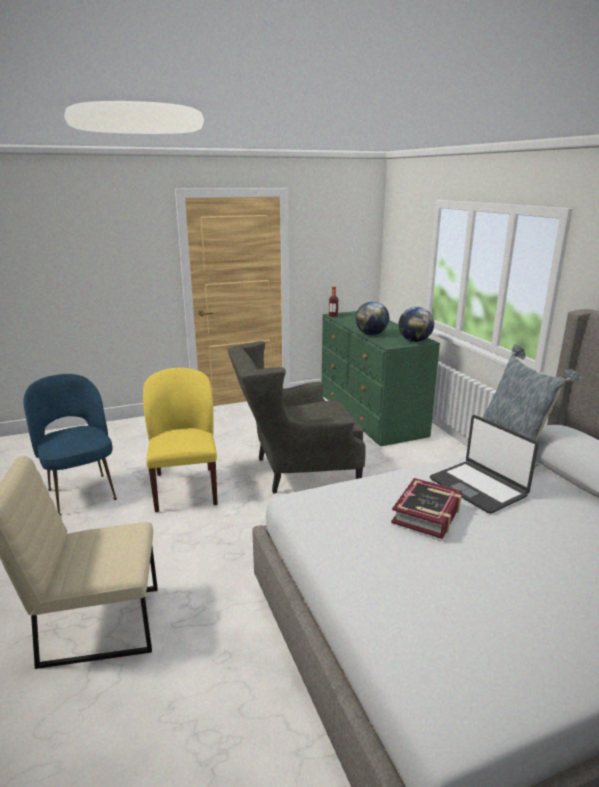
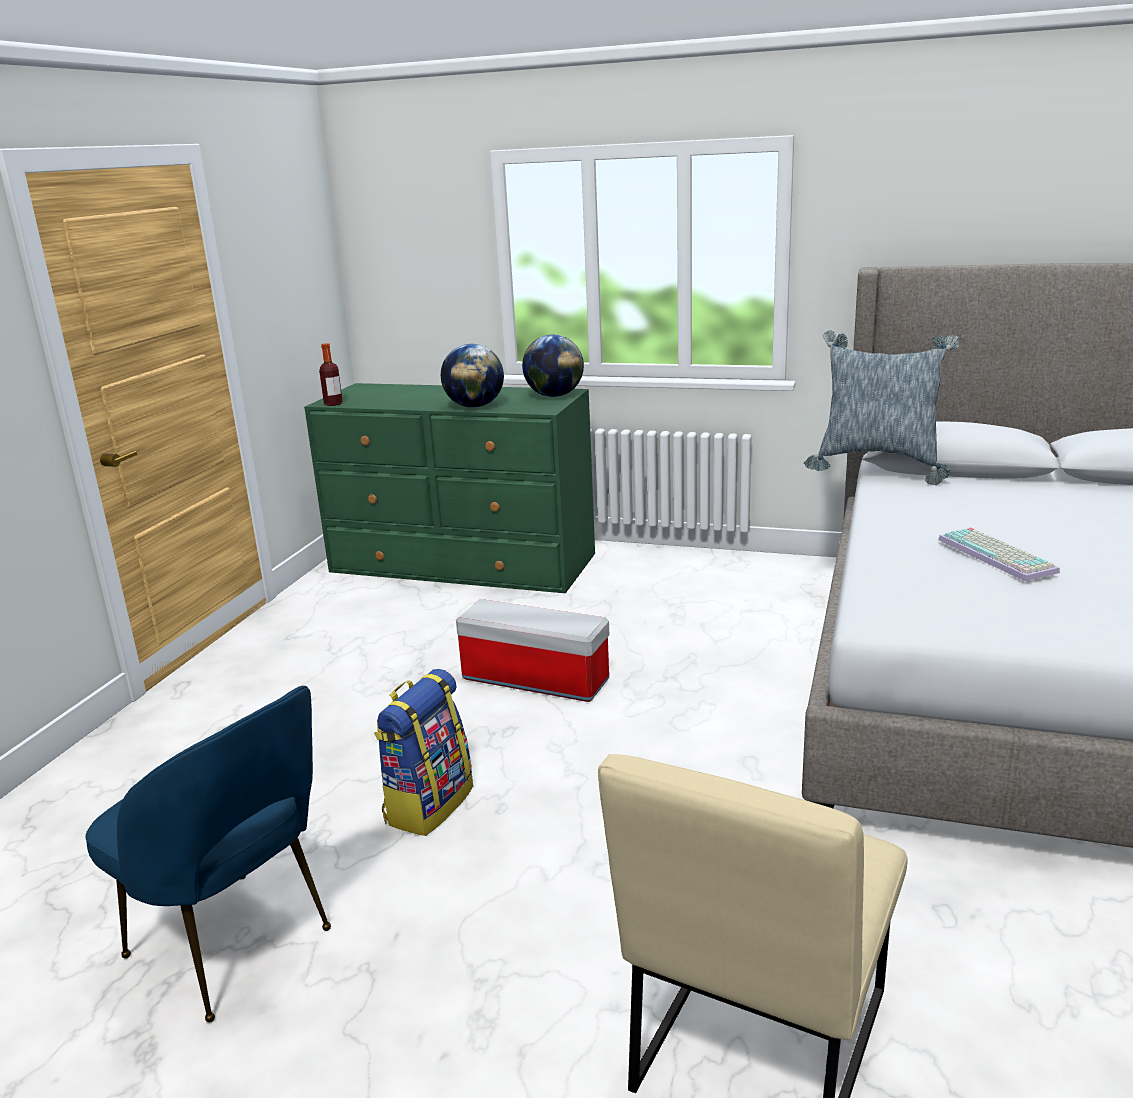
camera: 50 degrees left, 0 degrees up
(81, 491) = (238, 951): blue chair -> blue chair turned 150 degrees counterclockwise
(185, 488) = (428, 804): yellow chair -> backpack
(296, 471) = (533, 680): grey armchair -> storage box
(427, 514) = (999, 555): book -> keyboard
(478, 487) = (953, 516): laptop -> none

